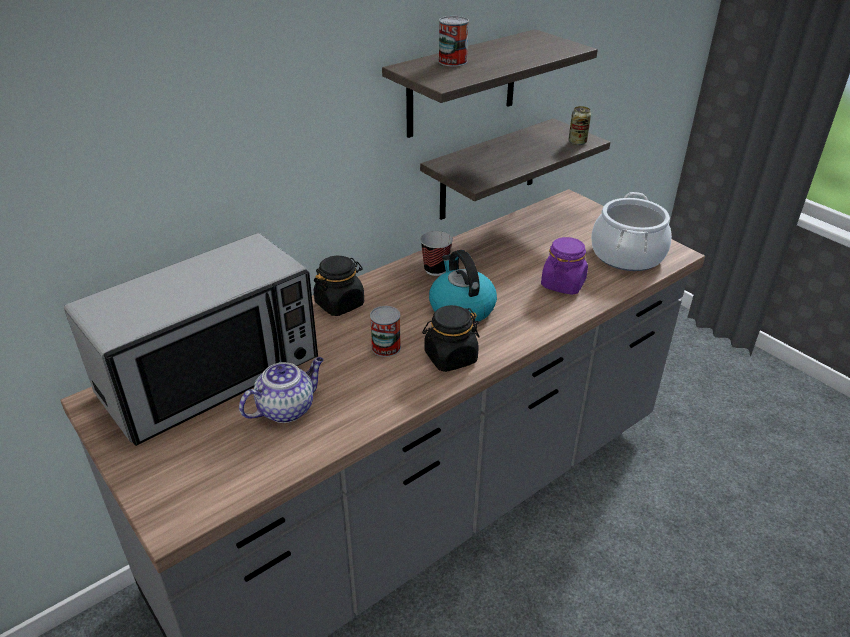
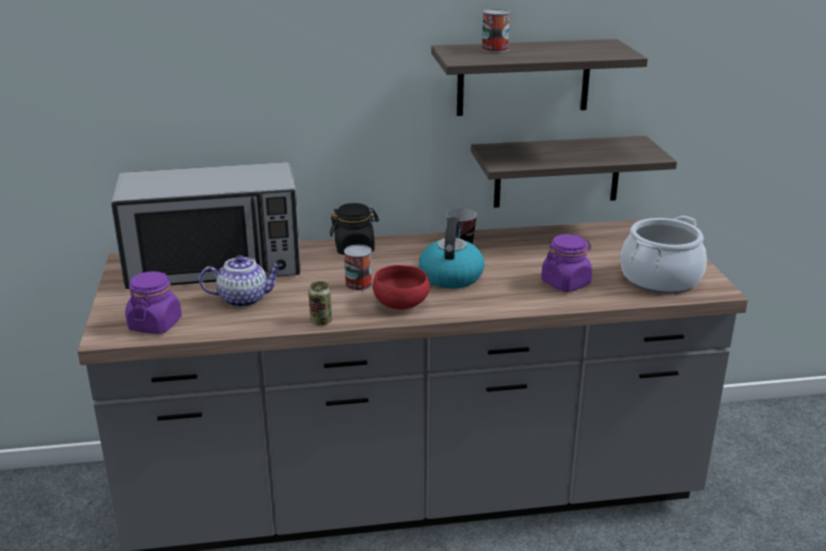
camera: 30 degrees right, 10 degrees down
(217, 482) = (155, 324): none -> purple jar
(450, 357) = (402, 304): black jar -> red bowl
(577, 142) = (640, 155): can -> can (321, 321)

